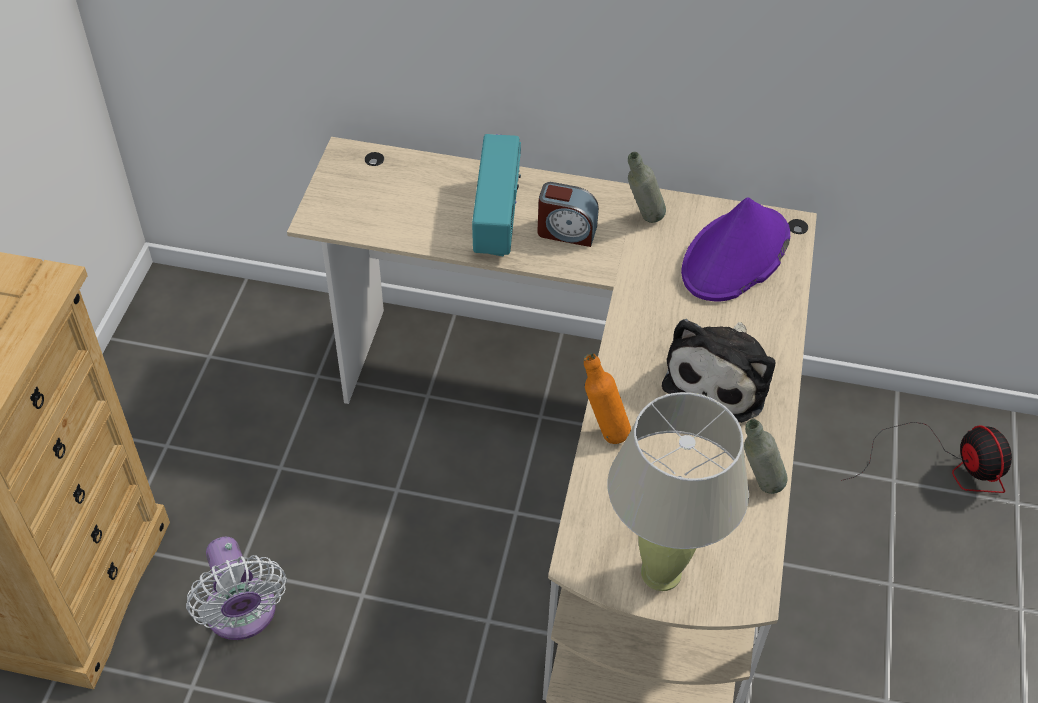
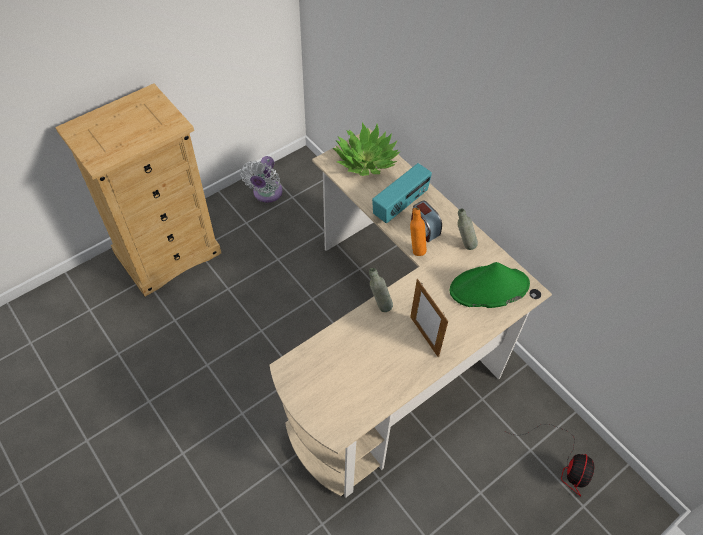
camera: 40 degrees right, 5 degrees up
(242, 615) = (214, 306): white fan -> white fan (266, 194)
(377, 186) = (365, 160): none -> potted plant
(603, 432) = (349, 324): orange bottle -> orange bottle (416, 248)
(661, 573) = (311, 397): beige table lamp -> none
(721, 377) = (424, 336): plush toy -> picture frame
(735, 256) = (488, 288): purple hat -> green hat
(757, 487) = (388, 393): grey bottle -> grey bottle (379, 305)

